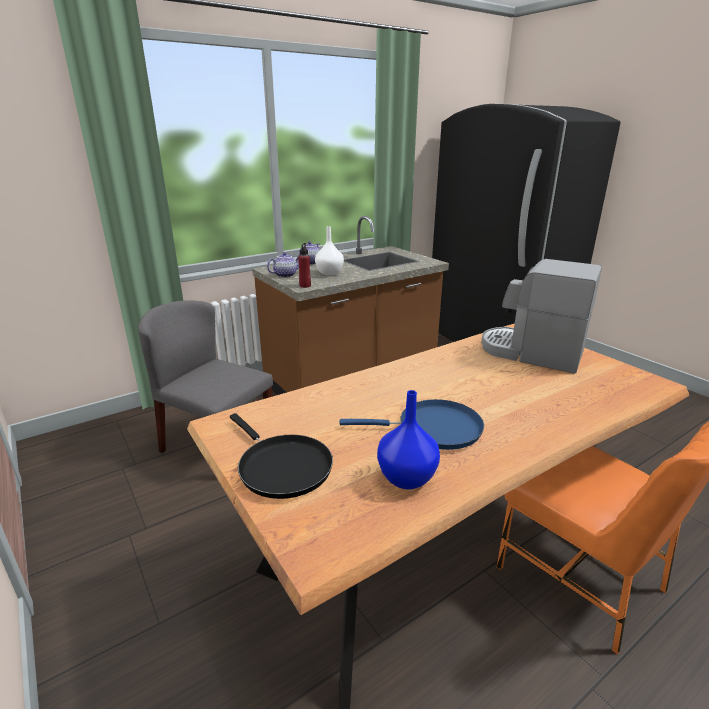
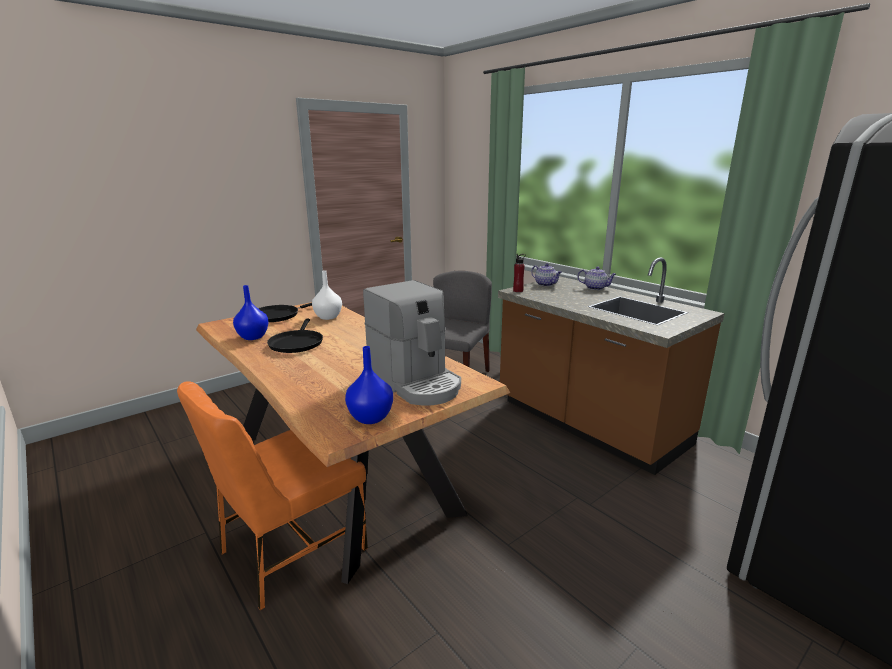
camera: 85 degrees right, 5 degrees down
(330, 273) = (564, 295): white vase -> white vase (328, 317)
(433, 429) = (296, 343): blue frying pan -> black frying pan
(531, 352) = (416, 382): coffee machine -> coffee machine turned 120 degrees clockwise
(615, 371) = (369, 418): none -> blue vase

